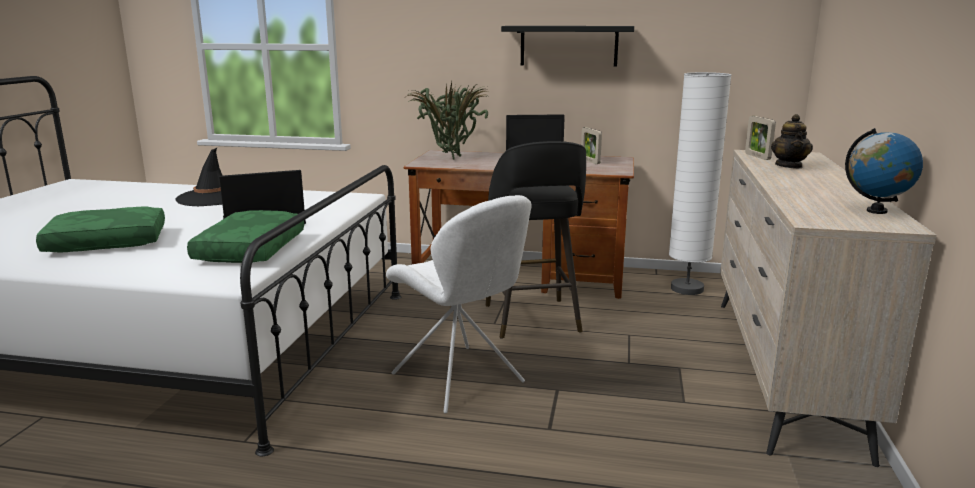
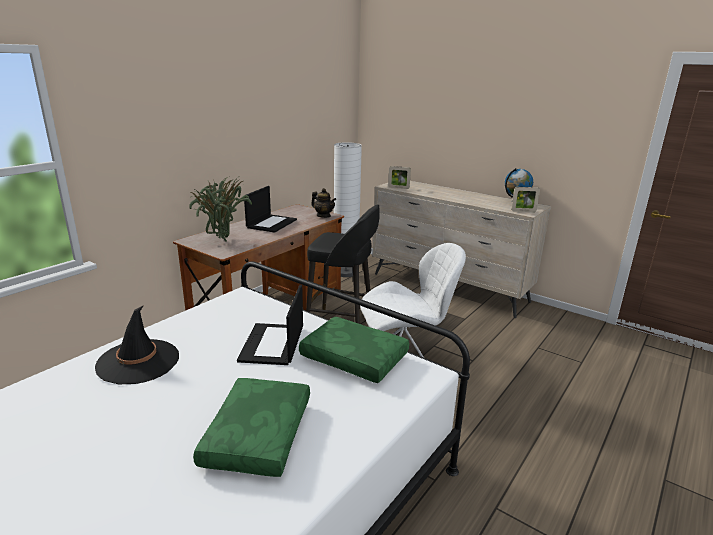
camera: 65 degrees left, 5 degrees up
(568, 46) = (256, 134): black shelf -> none
(590, 161) = (294, 214): picture frame -> picture frame (523, 211)
(789, 166) = (425, 189): teapot -> teapot (323, 216)

